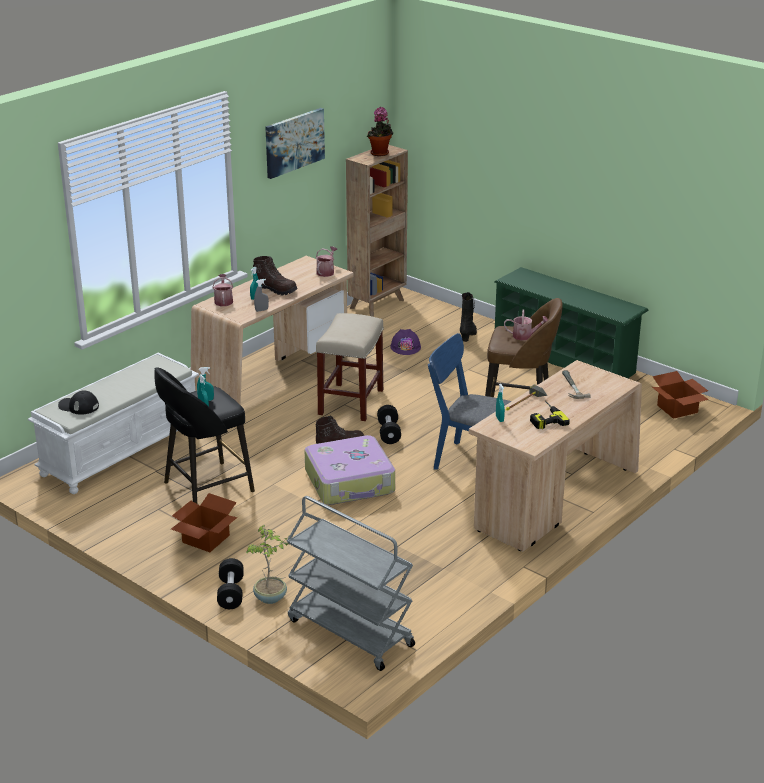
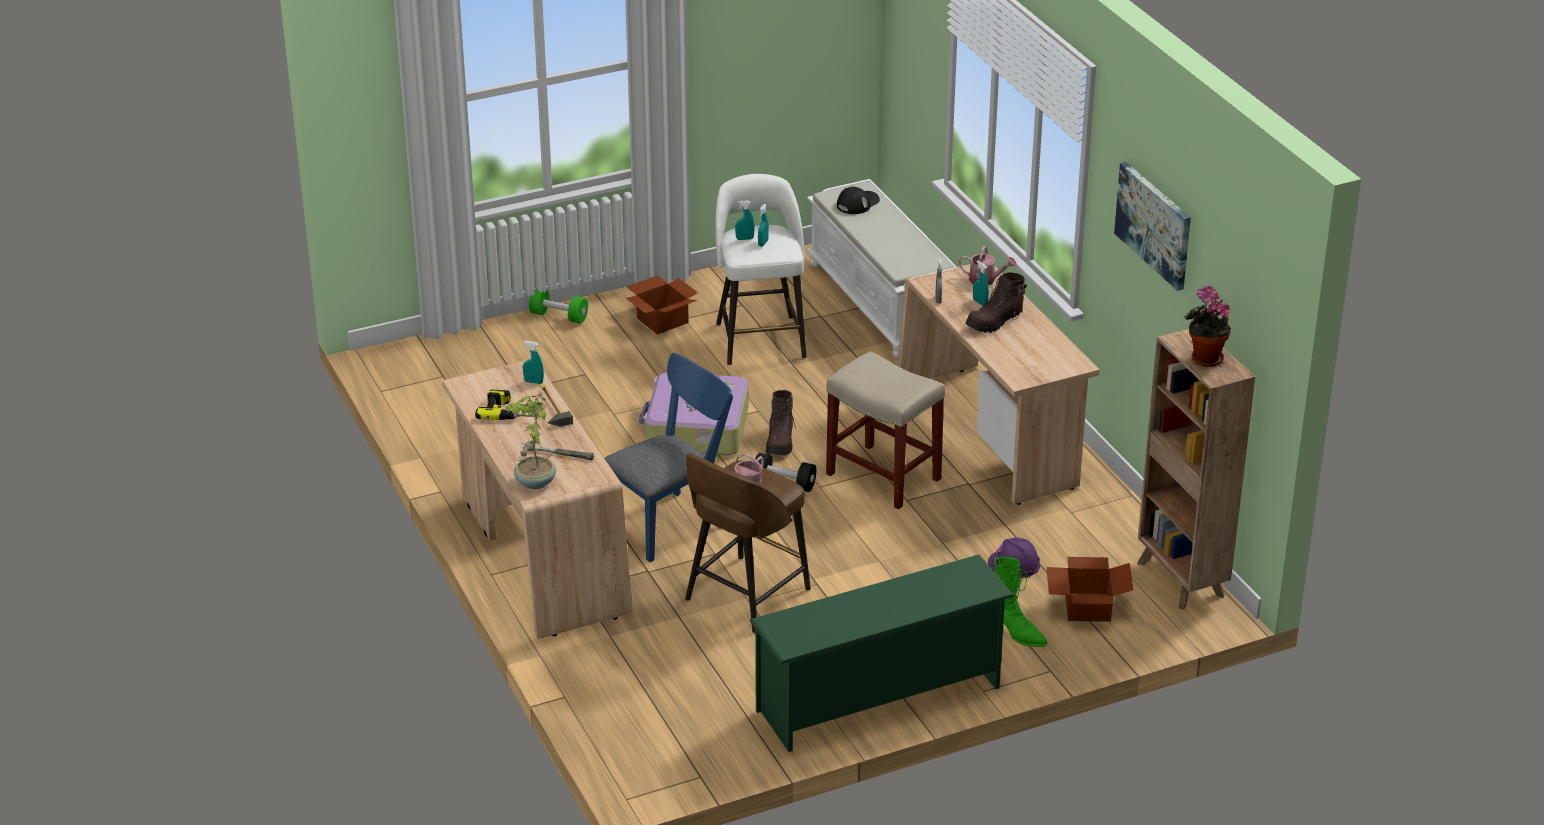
camera: 115 degrees right, 5 degrees up
(206, 488) = (760, 338): black stool -> white stool
(231, 593) = (559, 316): black dumbbell -> green dumbbell
(271, 598) = (531, 335): potted plant -> potted plant (534, 482)
(326, 272) = (1028, 370): watering can -> none
(349, 632) = (440, 363): grey cart -> none
(468, 335) = (1016, 633): black boot -> green boot
(677, 409) = (657, 745): cardboard box -> cardboard box (1086, 607)

